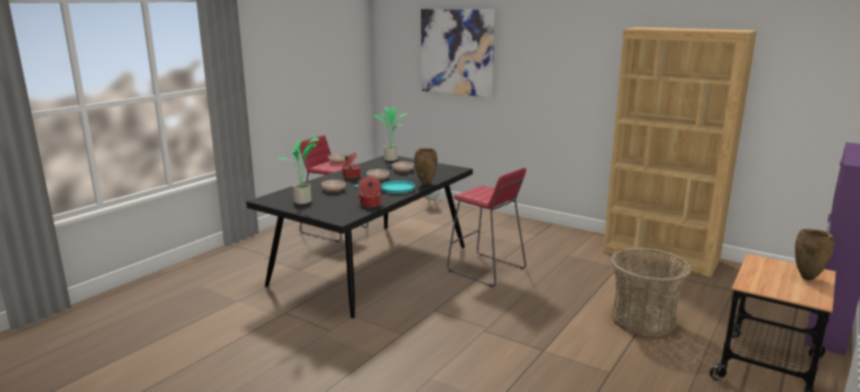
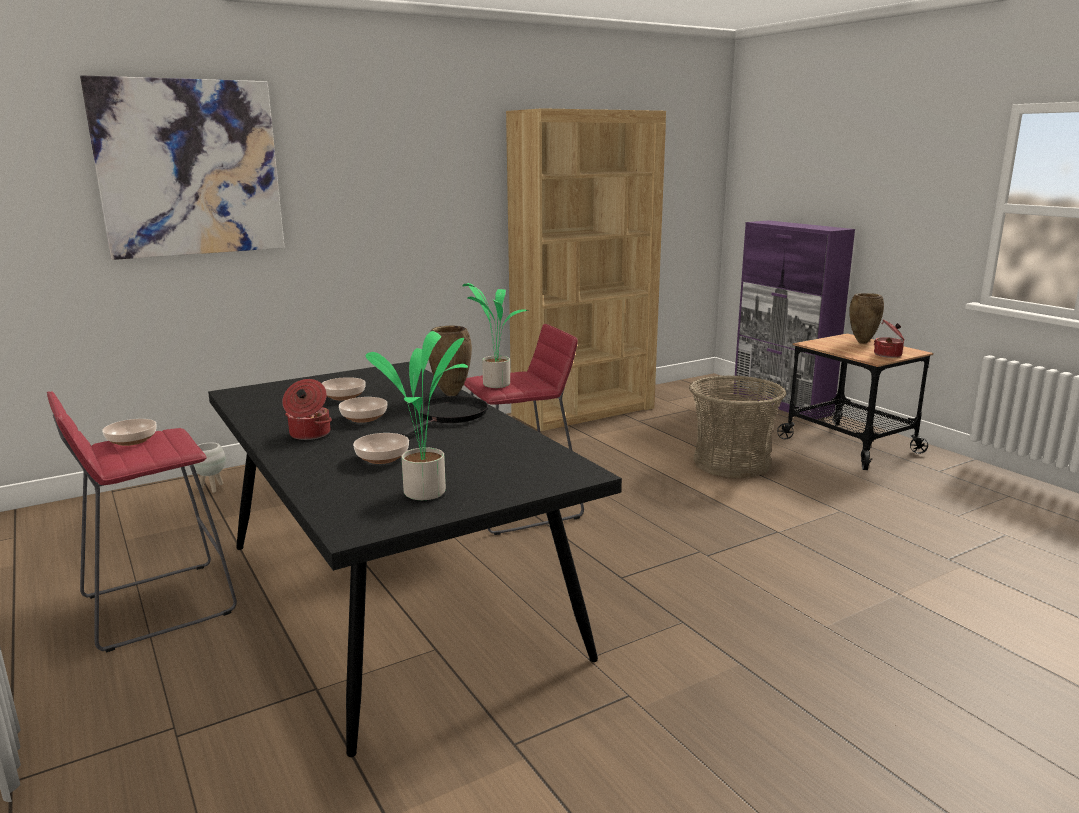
camera: 65 degrees left, 0 degrees up
(370, 205) = (519, 443): cooking pot -> cooking pot (888, 355)
(391, 159) = (252, 393): potted plant -> potted plant (495, 384)
(394, 189) = (450, 416): turquoise frying pan -> black frying pan

